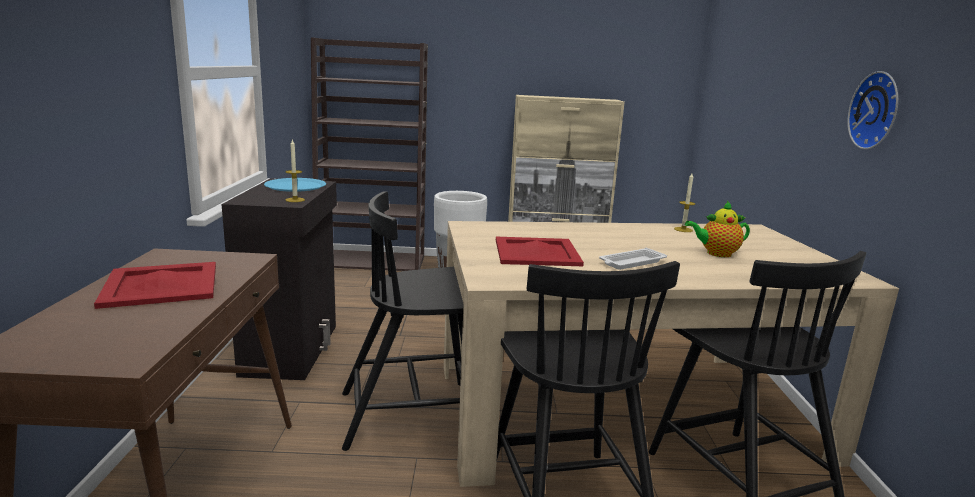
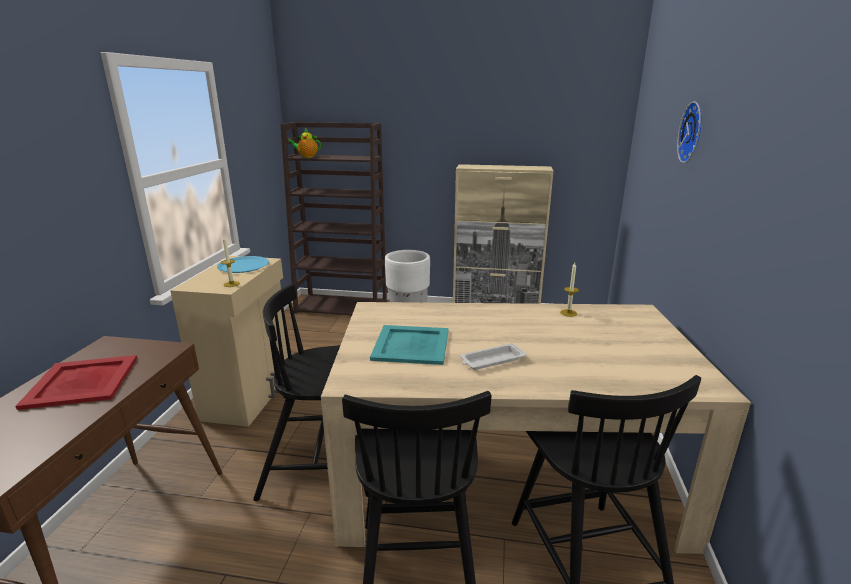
camera: 10 degrees right, 5 degrees up
(293, 349) = (250, 394): black cabinet -> beige cabinet
(537, 252) = (412, 344): red tray -> turquoise tray
(716, 253) = (582, 347): teapot -> teapot (306, 156)
(878, 111) = (747, 217): wall clock -> wall clock (693, 132)

